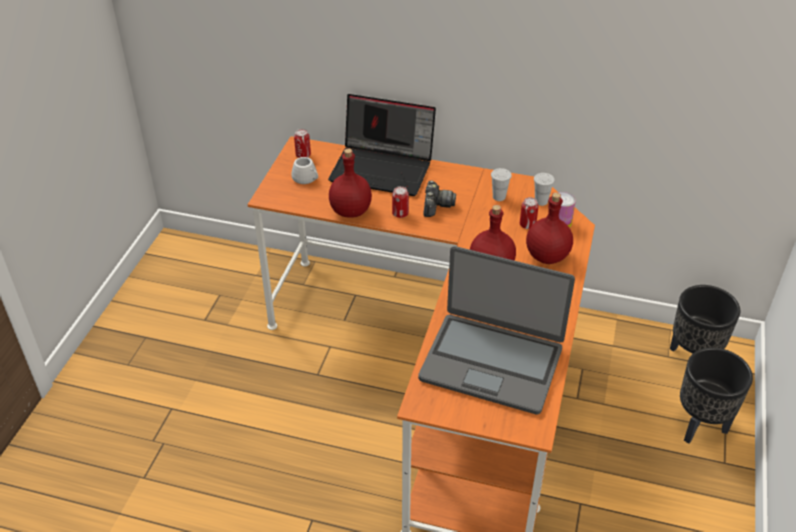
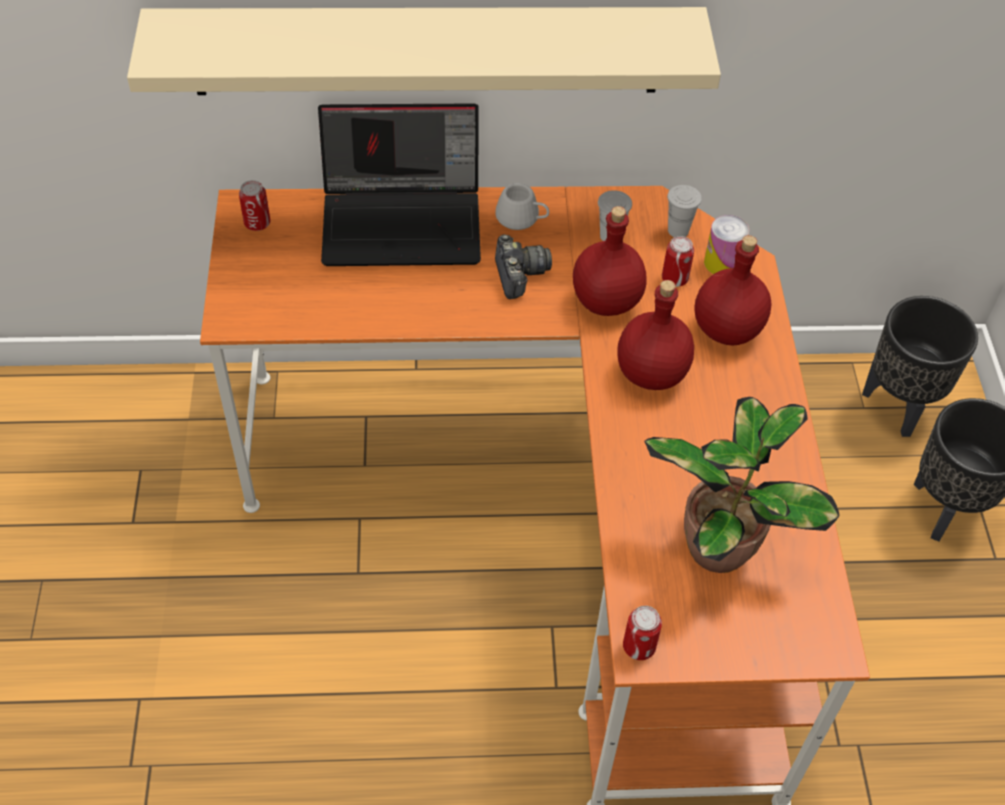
camera: 20 degrees left, 10 degrees up
(307, 179) = (283, 269): white mug -> white mug (522, 218)
(350, 211) = (383, 317): red bottle -> red bottle (606, 302)
(400, 214) = (466, 302): can -> can (639, 646)
(408, 70) = (427, 50): none -> beige shelf
(492, 362) = (721, 544): laptop -> potted plant

